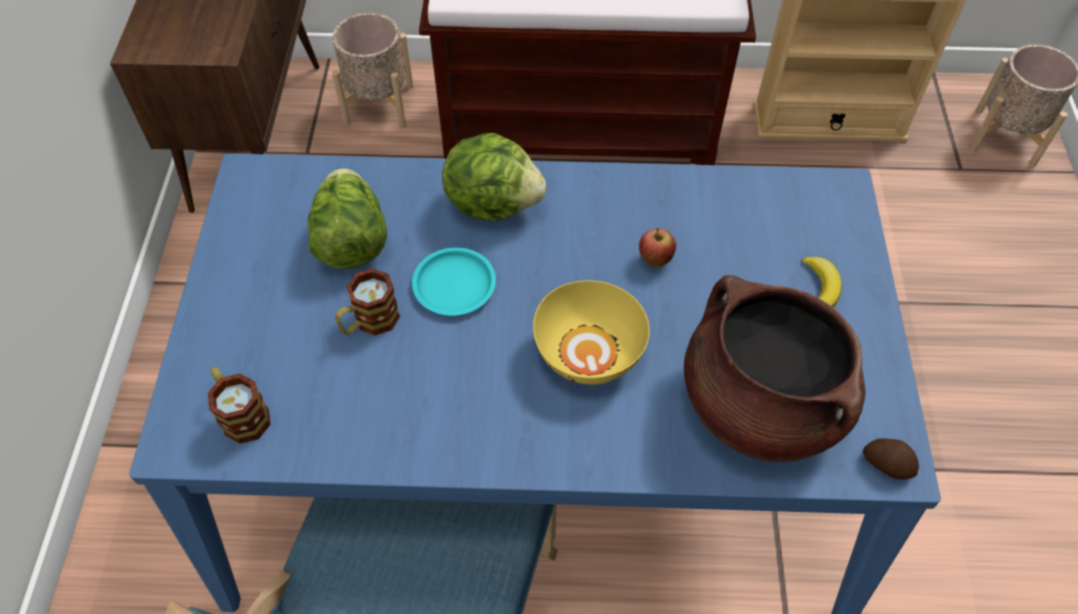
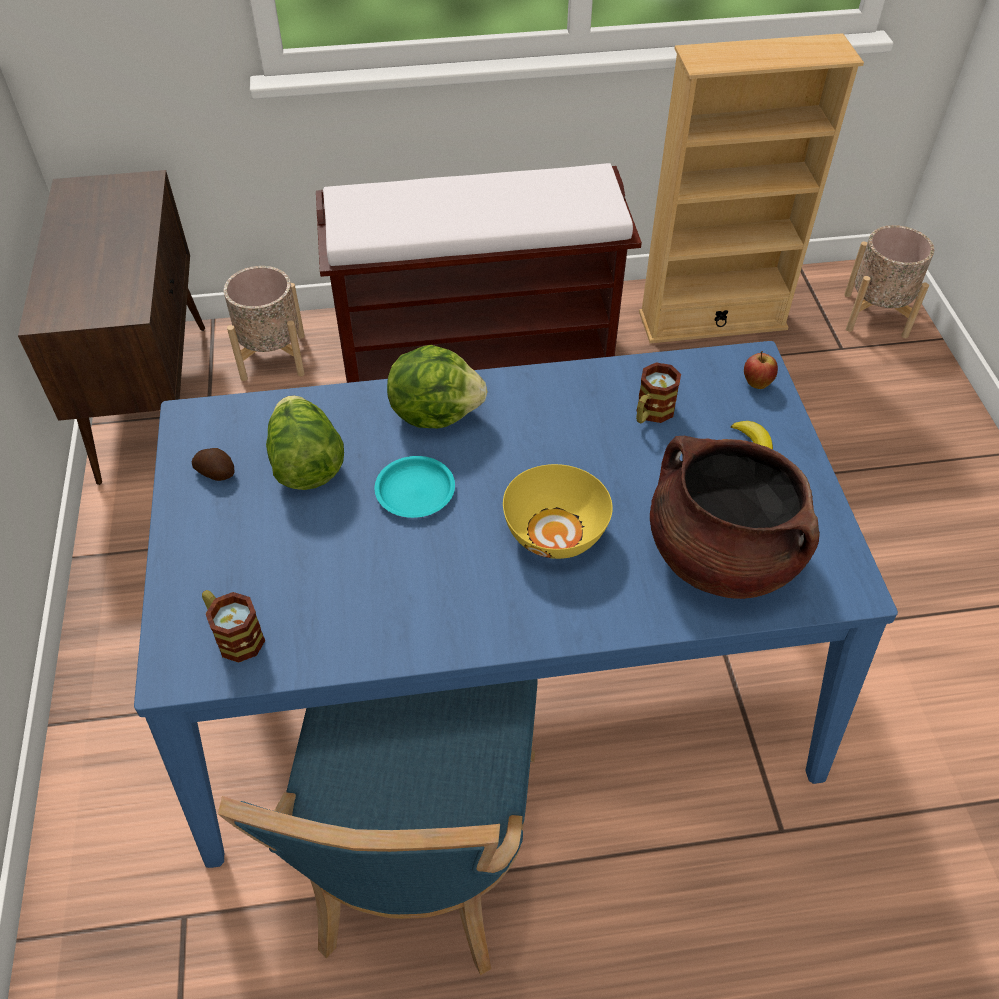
camera: 10 degrees left, 5 degrees down
(369, 322) = (340, 535): mug -> mug (651, 413)
(655, 260) = (598, 444): apple -> apple (756, 384)
(887, 463) = (845, 589): potato -> potato (216, 472)

